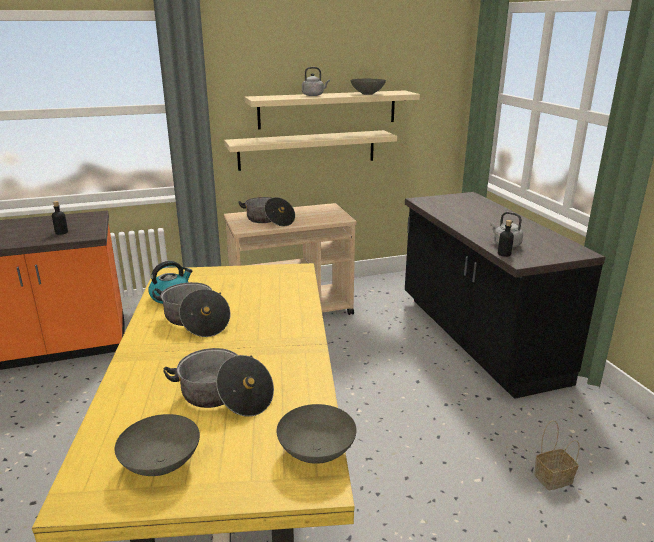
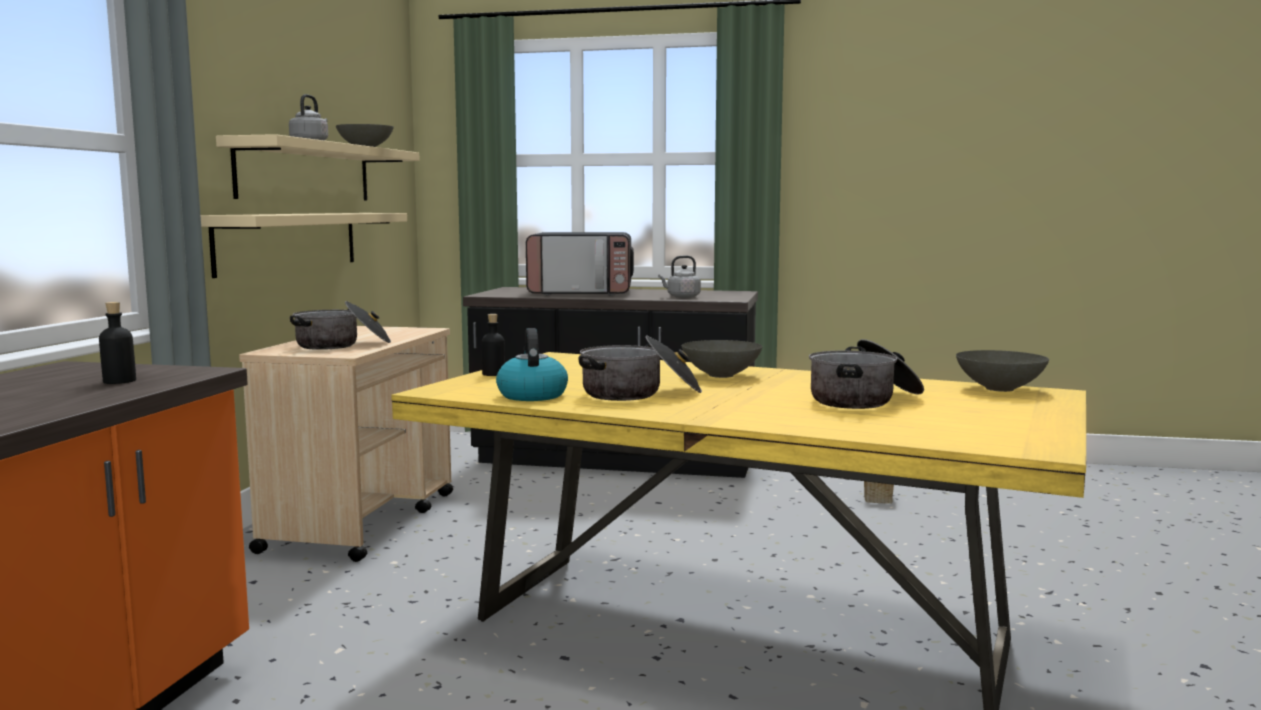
camera: 60 degrees left, 15 degrees down
(162, 463) = (987, 423): grey bowl -> grey bowl (720, 375)
(474, 216) = (582, 293): none -> microwave
(504, 254) = (705, 299): black bottle -> black bottle (493, 374)

